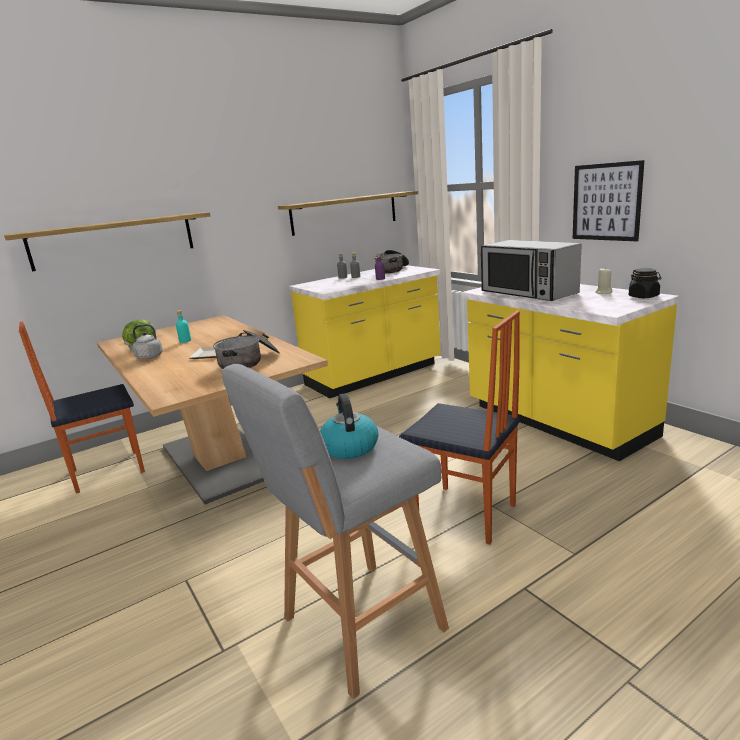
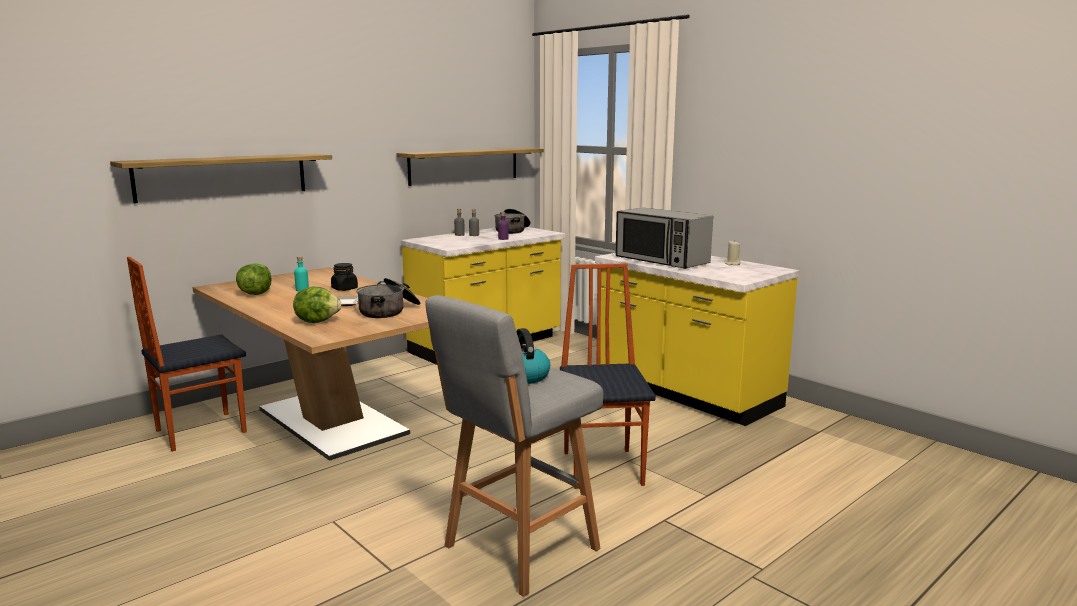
camera: 10 degrees left, 5 degrees down
(147, 357) = (269, 303): grey kettle -> none
(176, 377) = (317, 321): none -> lettuce
(465, 514) = (604, 467): chair -> chair turned 120 degrees counterclockwise
(606, 202) = (735, 178): picture -> none
(643, 296) = (768, 269): black jar -> black jar (344, 289)

